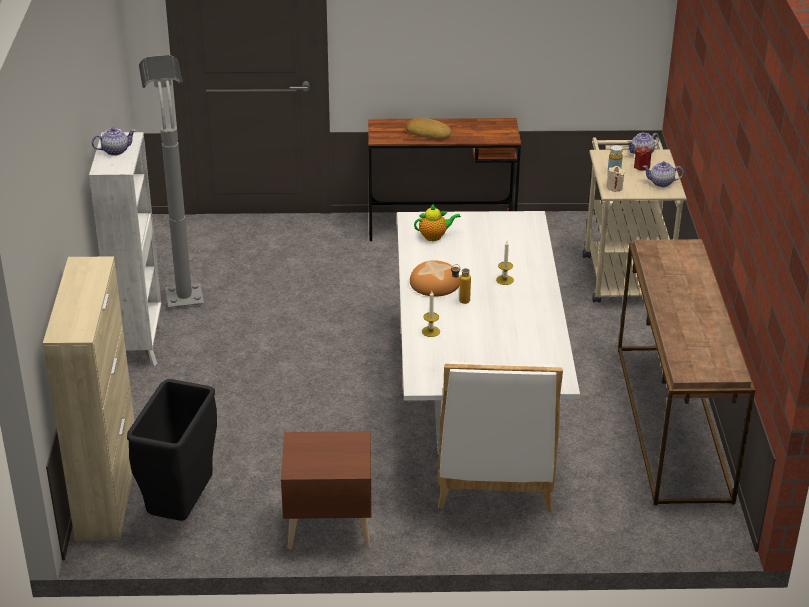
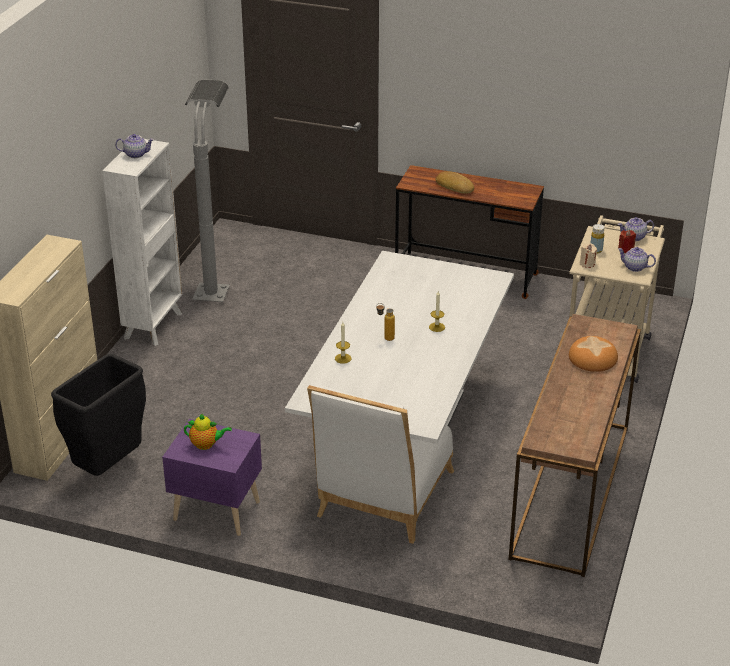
camera: 20 degrees right, 0 degrees up
(328, 526) = (216, 509): brown nightstand -> purple nightstand
(434, 236) = (400, 277): teapot -> teapot (206, 444)
(434, 283) = (373, 318): bread -> bread (592, 358)

